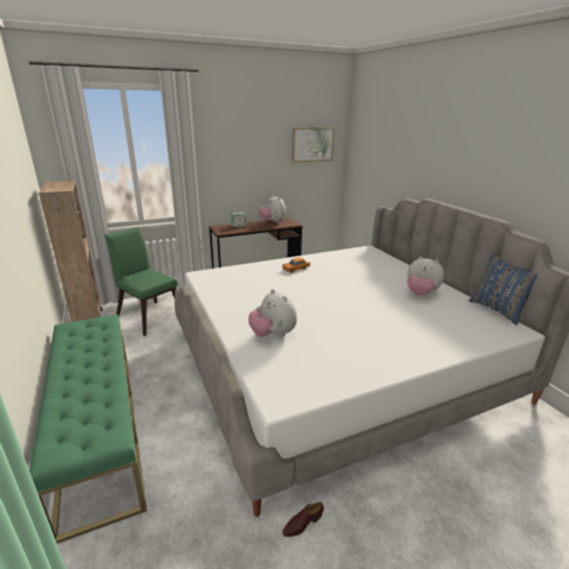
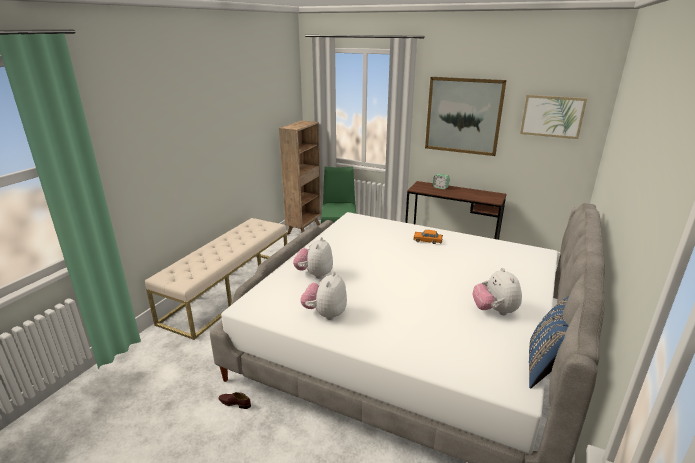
camera: 50 degrees right, 0 degrees up
(98, 429) = (229, 290): green bench -> beige bench
(243, 152) = (463, 116): none -> picture
(272, 222) = (479, 193): plush toy -> plush toy (325, 314)

